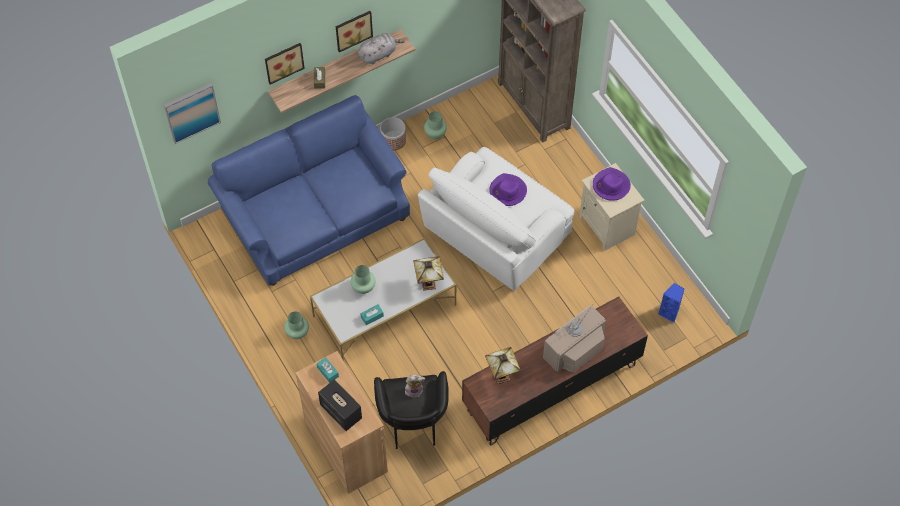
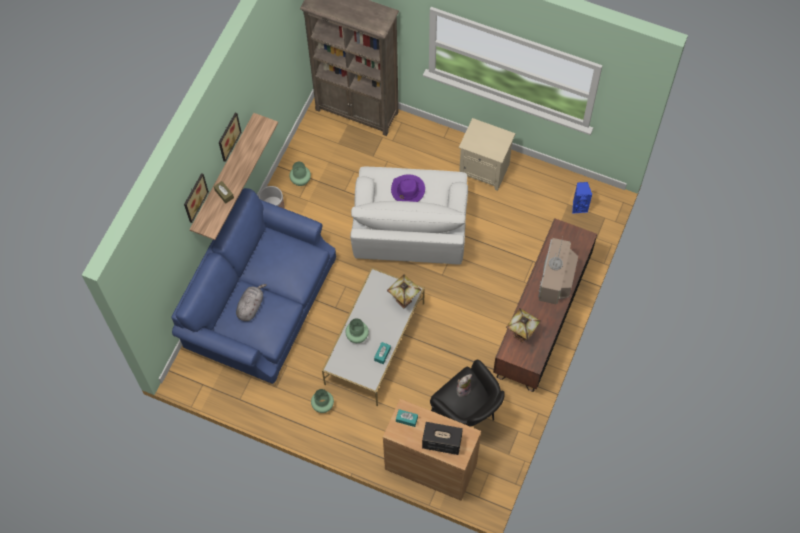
camera: 35 degrees left, 5 degrees up
(191, 112) = (150, 285): picture -> none
(378, 54) = (253, 144): grey plush toy -> grey plush toy (251, 306)
(610, 186) = (483, 138): purple hat -> none

